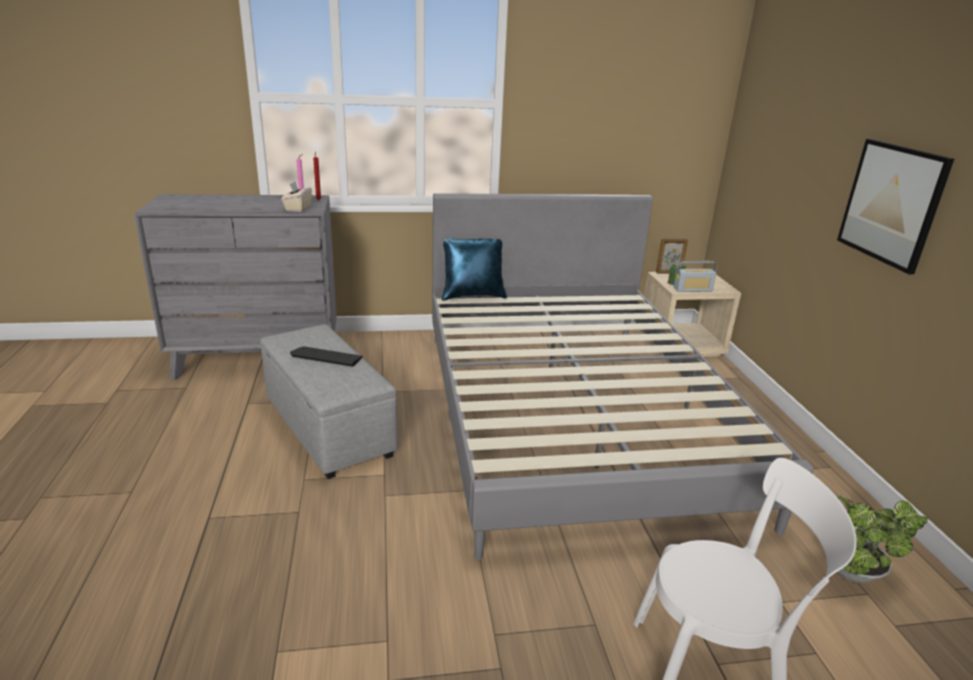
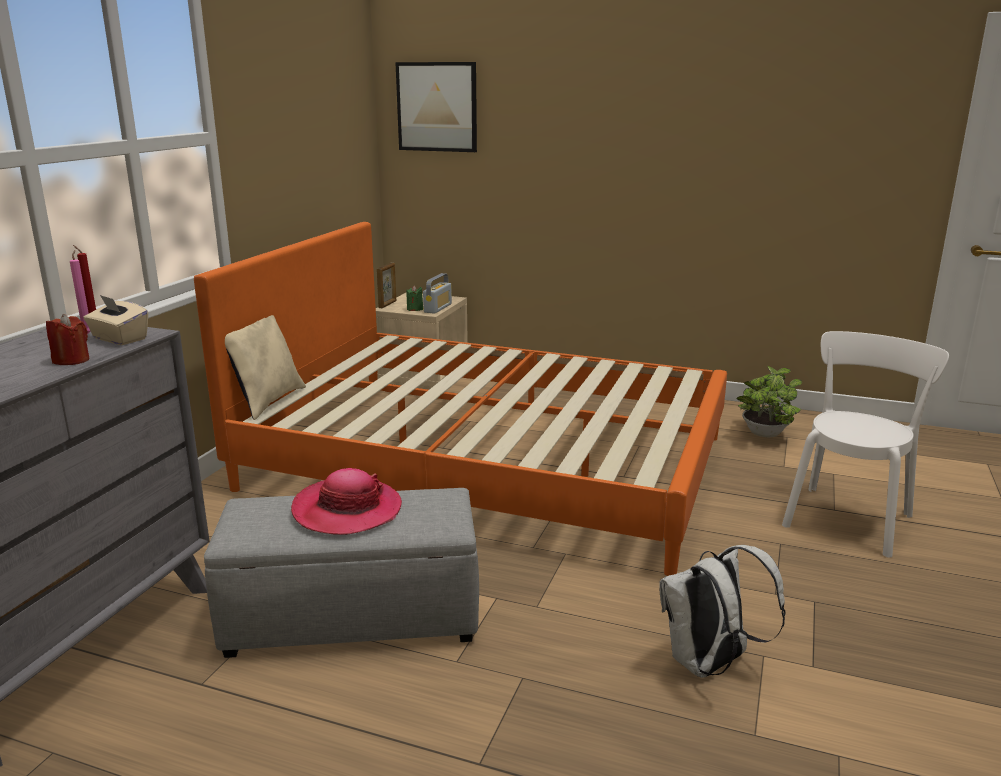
camera: 60 degrees left, 5 degrees down
(256, 209) = (71, 360): none -> red candle
(327, 357) = (347, 510): keyboard -> hat
(357, 606) = (709, 664): none -> white backpack
(472, 295) = (267, 401): blue pillow -> beige pillow
(572, 415) = (488, 462): grey bed -> orange bed
(891, 204) = (631, 167): picture -> picture (437, 107)

